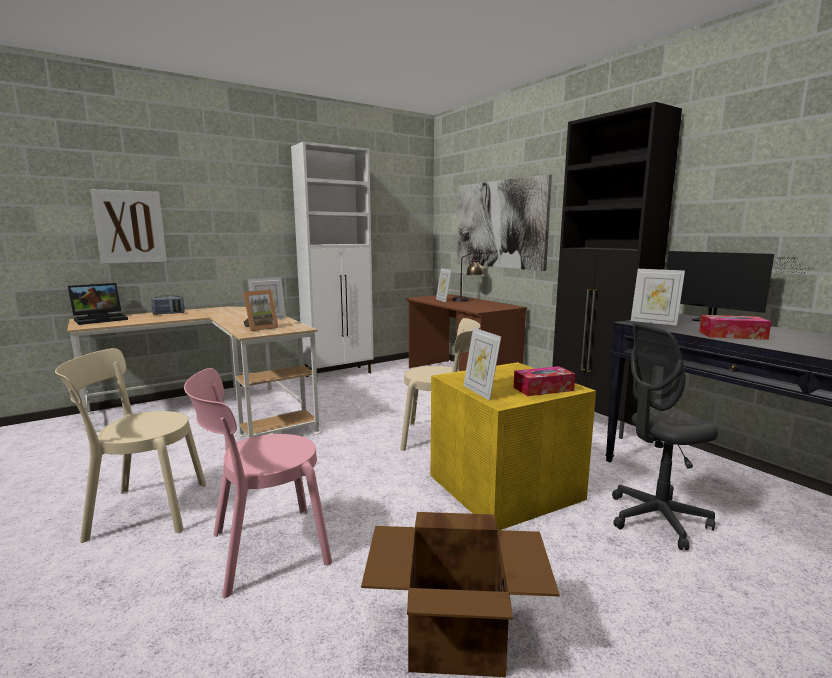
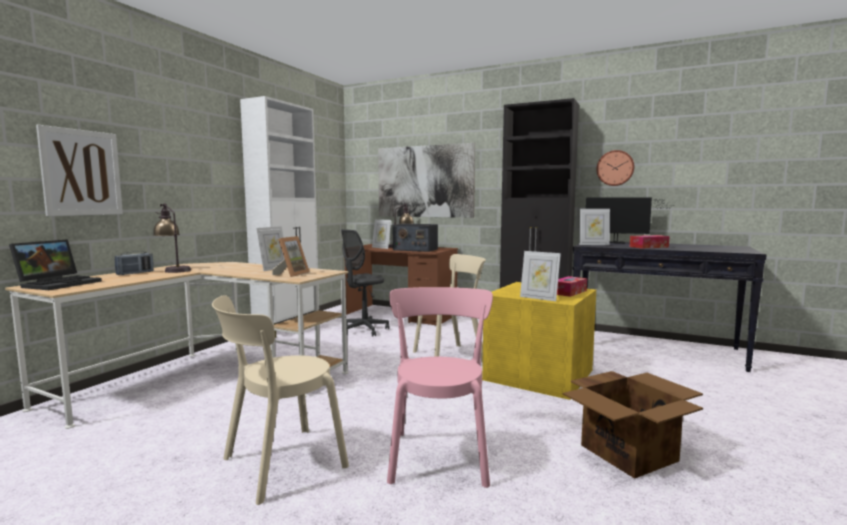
camera: 30 degrees left, 5 degrees down
(200, 312) = (173, 270): none -> table lamp
(263, 550) = (439, 454): pink chair -> pink chair turned 150 degrees clockwise
(470, 306) = (415, 249): none -> radio
(657, 519) = (638, 371): grey office chair -> grey office chair (364, 330)
(730, 205) = (615, 168): none -> wall clock

